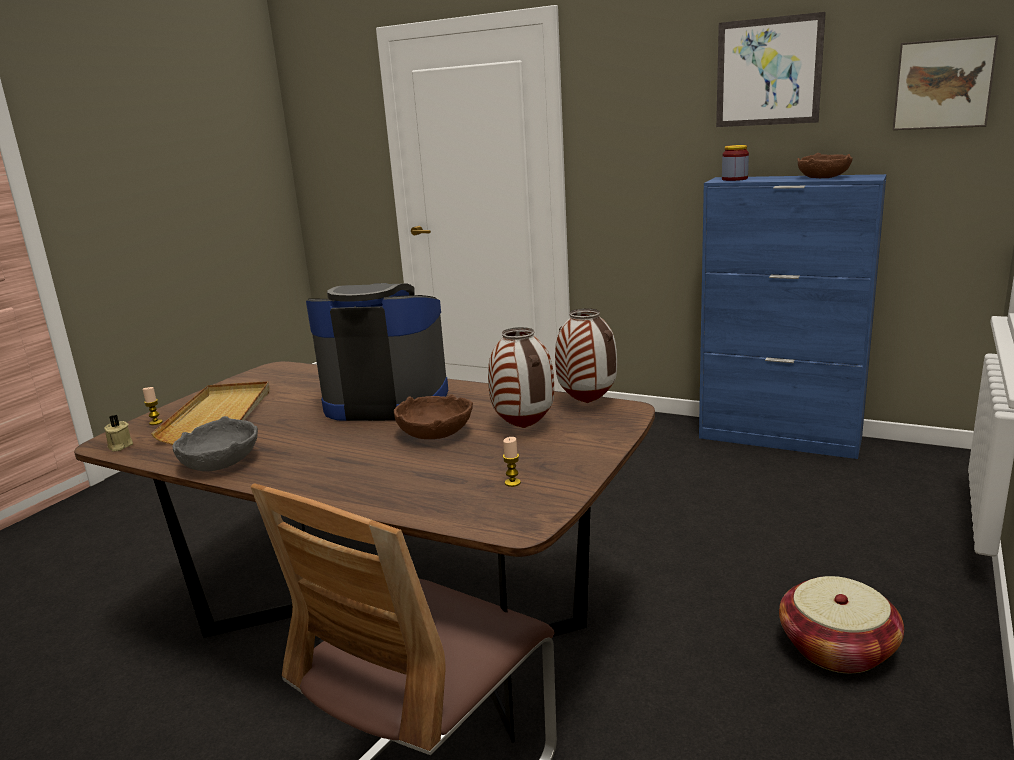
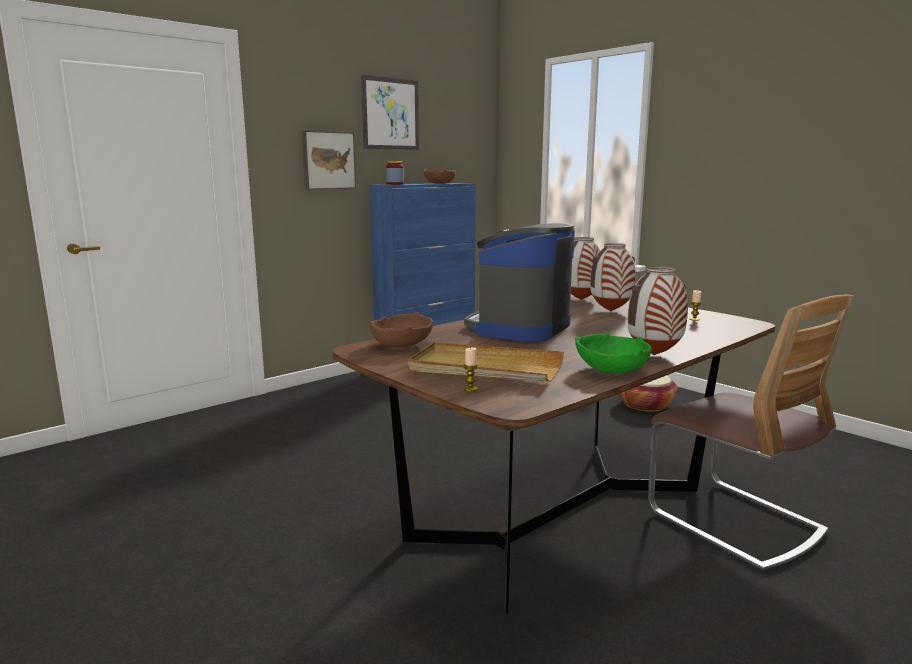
camera: 70 degrees left, 5 degrees down
(119, 446) = (529, 401): beige candle -> none
(219, 464) = (612, 370): grey bowl -> green bowl
(285, 476) = (653, 355): none -> vase
(434, 434) = (602, 324): brown bowl -> brown bowl (400, 344)
(943, 84) = (468, 133): picture -> picture (328, 160)

